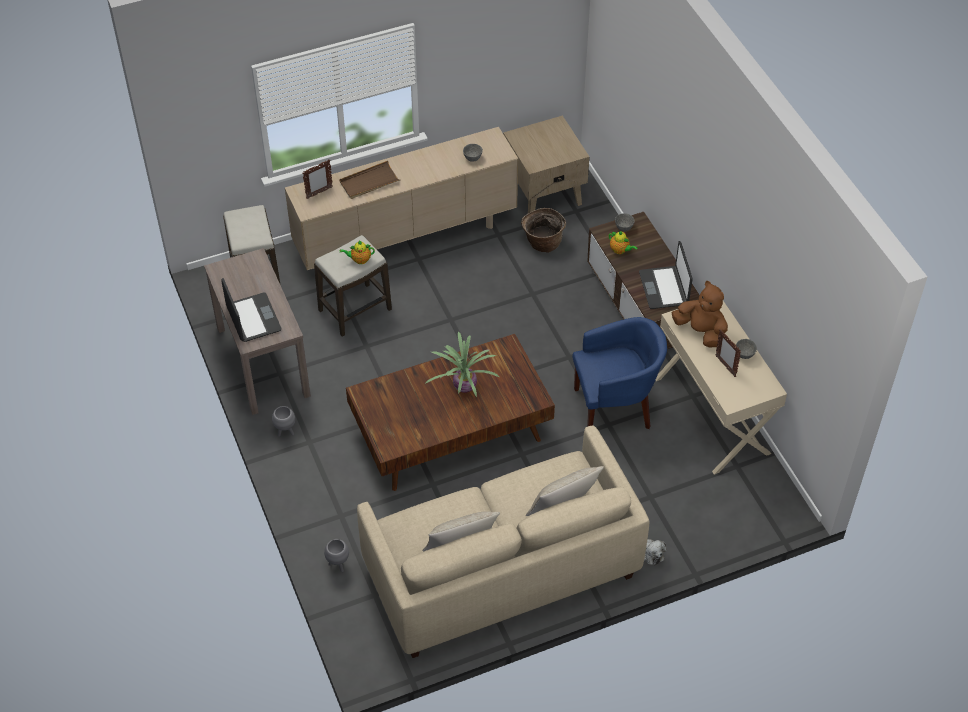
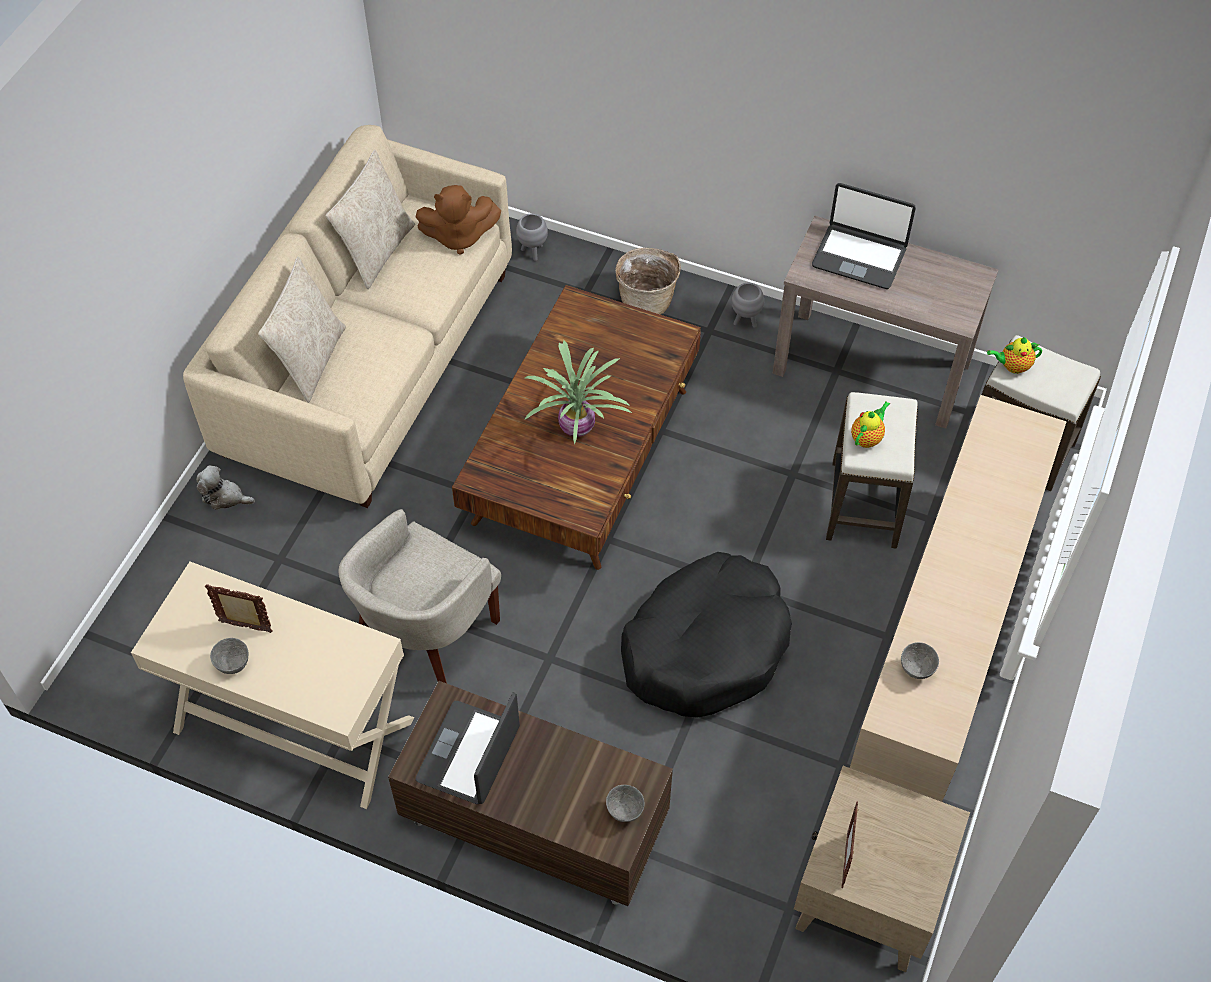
camera: 135 degrees right, 5 degrees up
(319, 193) = (1018, 448): picture frame -> picture frame (845, 859)
(369, 182) = (986, 514): brown tray -> none
(497, 311) = (705, 646): none -> black dog bed
(542, 243) = (770, 804): basket -> basket (647, 299)
(615, 406) = (426, 638): blue armchair -> beige armchair
(620, 250) = (590, 766): teapot -> teapot (1012, 366)
(664, 288) = (470, 754): laptop -> laptop turned 105 degrees counterclockwise
(700, 331) = (323, 654): brown plush toy -> brown plush toy (458, 236)

